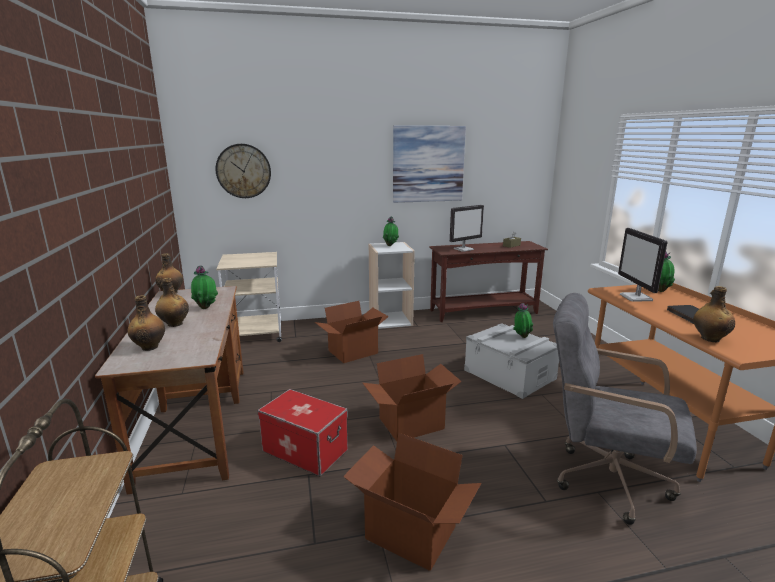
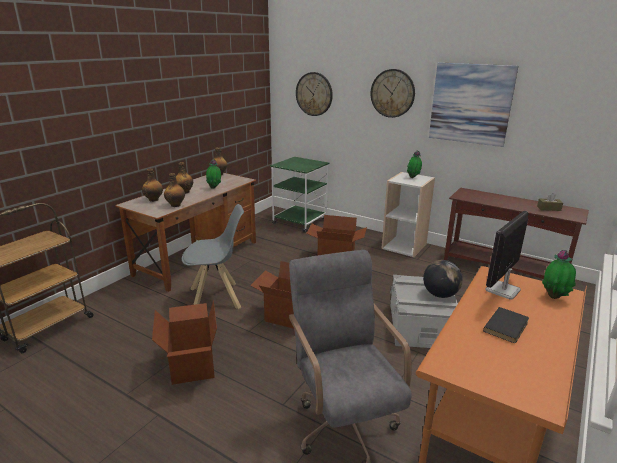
camera: 45 degrees right, 5 degrees up
(256, 333) = (300, 222): beige cart -> green cart
(305, 450) = (217, 298): storage box -> grey chair
(347, 161) = (392, 93): none -> wall clock
(464, 249) = (485, 198): monitor -> none
(521, 337) = (440, 295): potted plant -> globe
(709, 338) = (455, 345): bottle -> bottle (176, 205)

